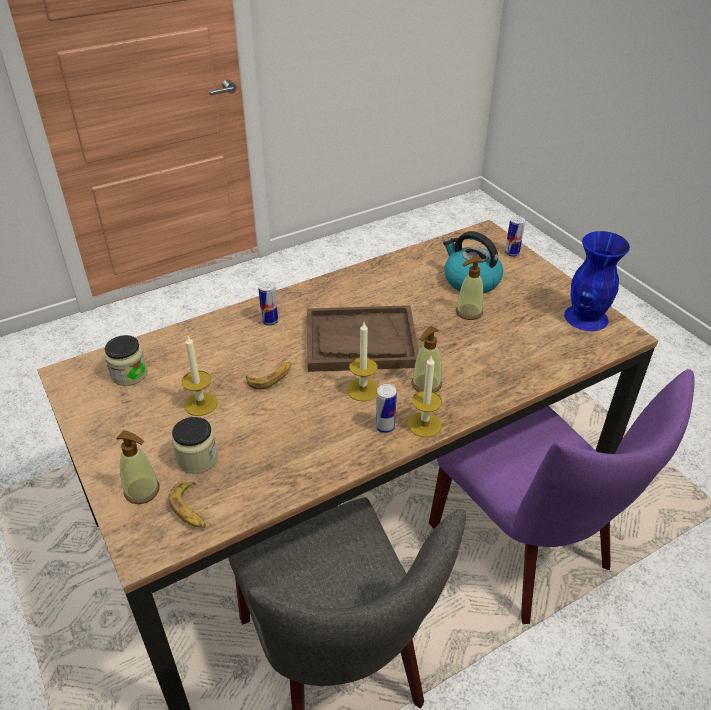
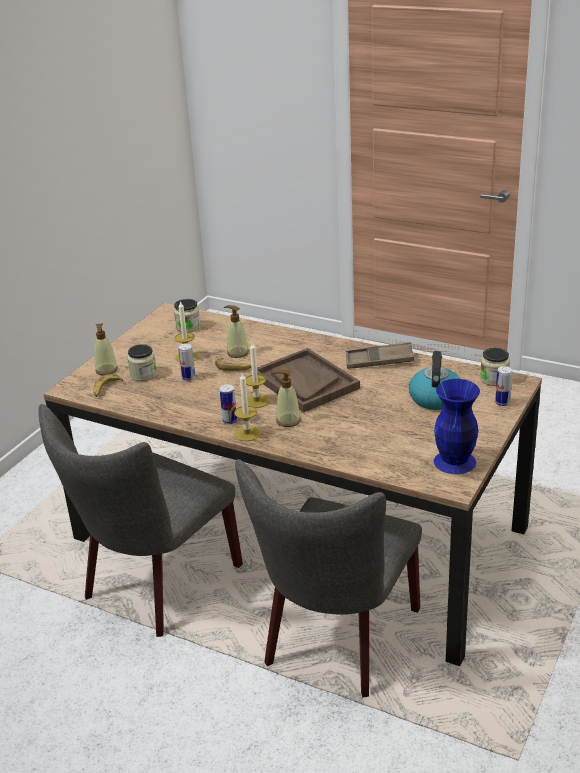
camera: 60 degrees right, 10 degrees down
(270, 321) = (287, 345): can -> can (188, 378)
(370, 281) = (379, 360): none -> brown tray
(468, 312) = (392, 410): soap dispenser -> soap dispenser (237, 353)
(469, 240) = (494, 379): none -> jar
(528, 552) = (337, 643): purple chair -> grey chair

